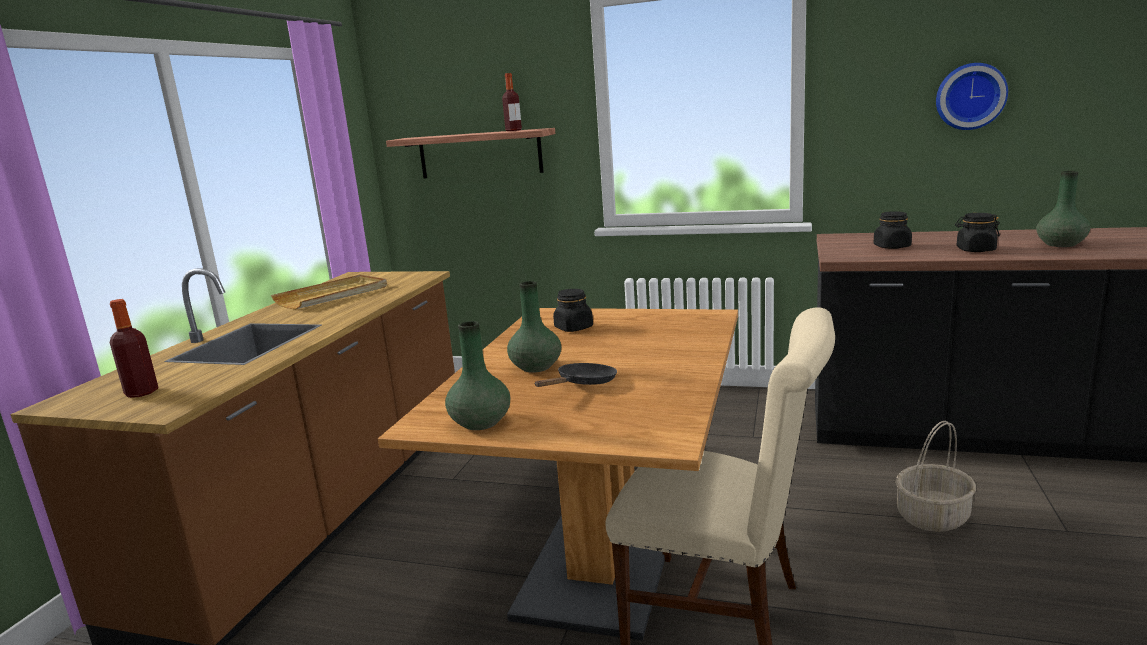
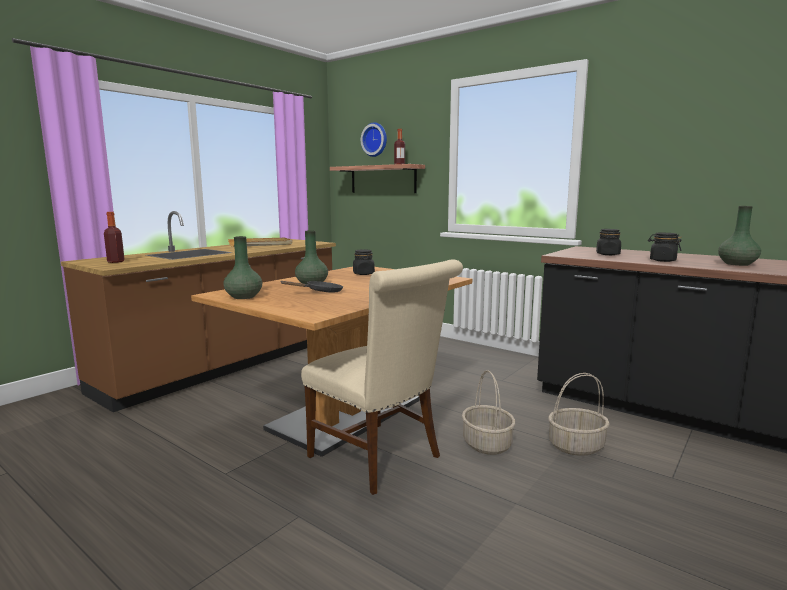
camera: 20 degrees right, 5 degrees down
(831, 546) = (486, 444): none -> basket
(970, 96) = (703, 152): wall clock -> wall clock (375, 140)

